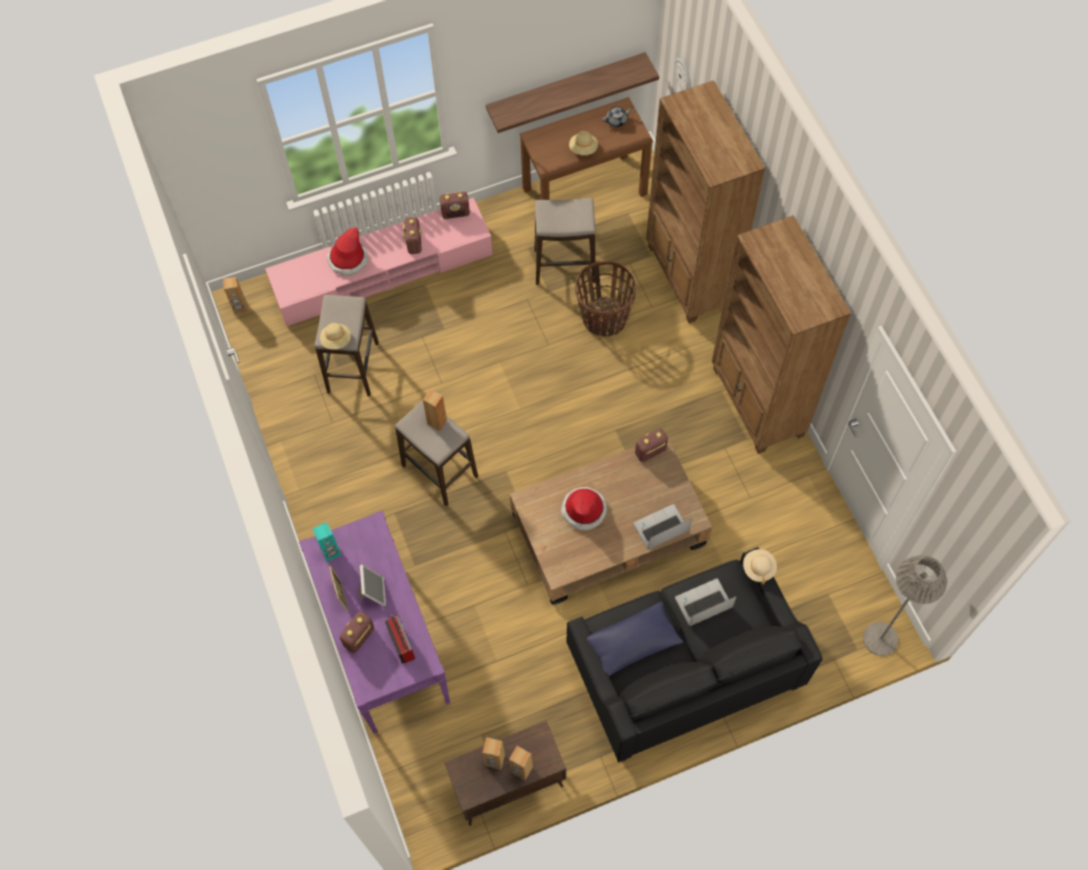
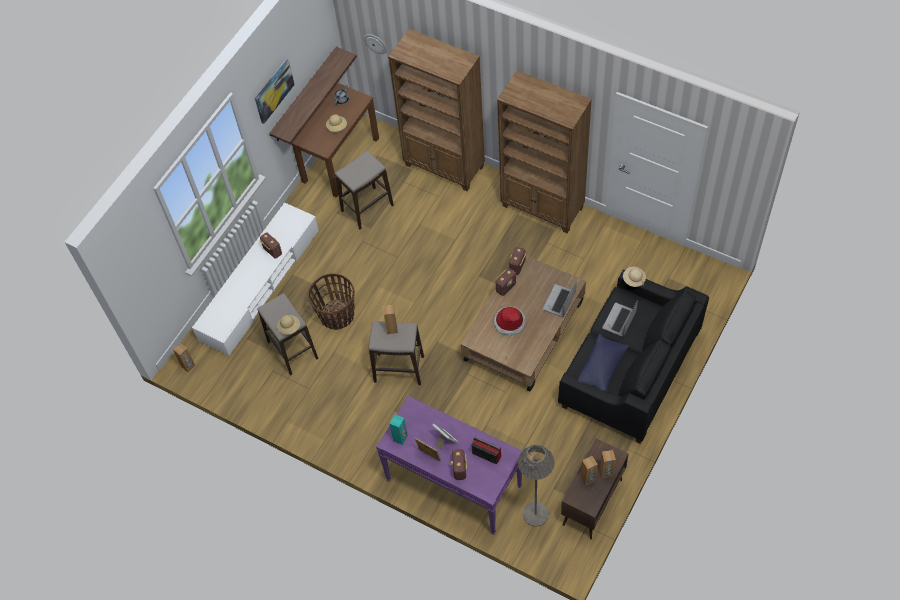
camera: 35 degrees left, 5 degrees down
(348, 259) = (240, 287): hat -> none
(383, 271) = (260, 284): pink tv stand -> white tv stand
(456, 213) = (282, 217): radio -> radio (506, 287)
(511, 56) = (273, 91): none -> picture
(604, 318) = (416, 221): basket -> basket (337, 315)
(880, 639) = (714, 281): grey floor lamp -> grey floor lamp (535, 514)

